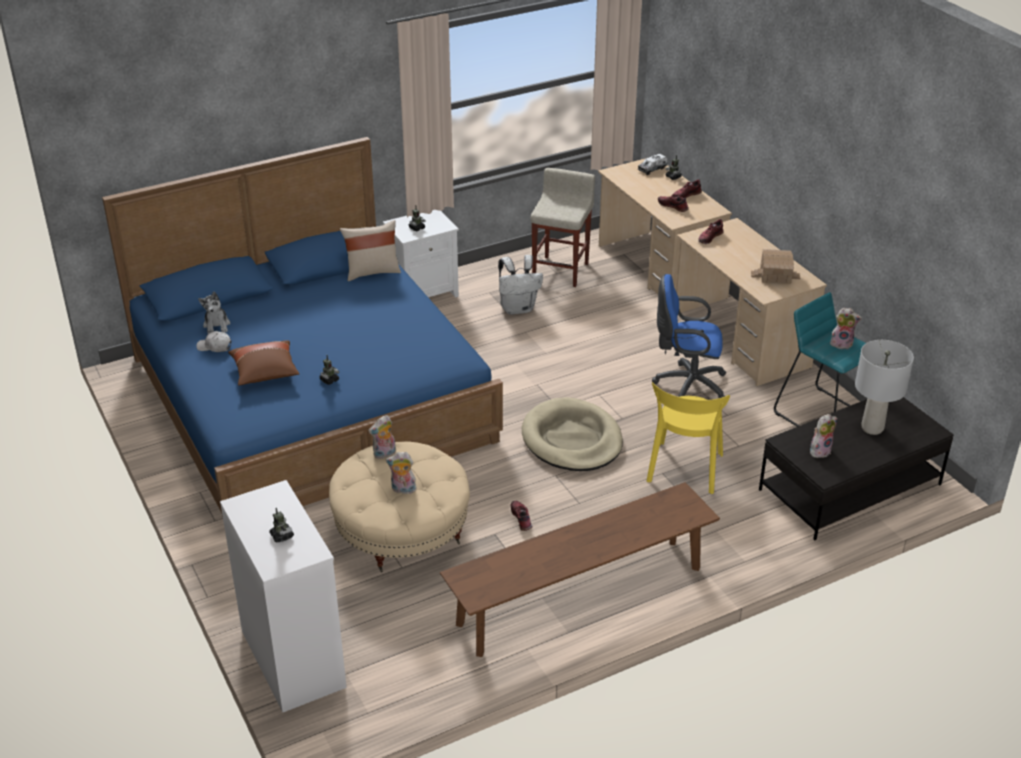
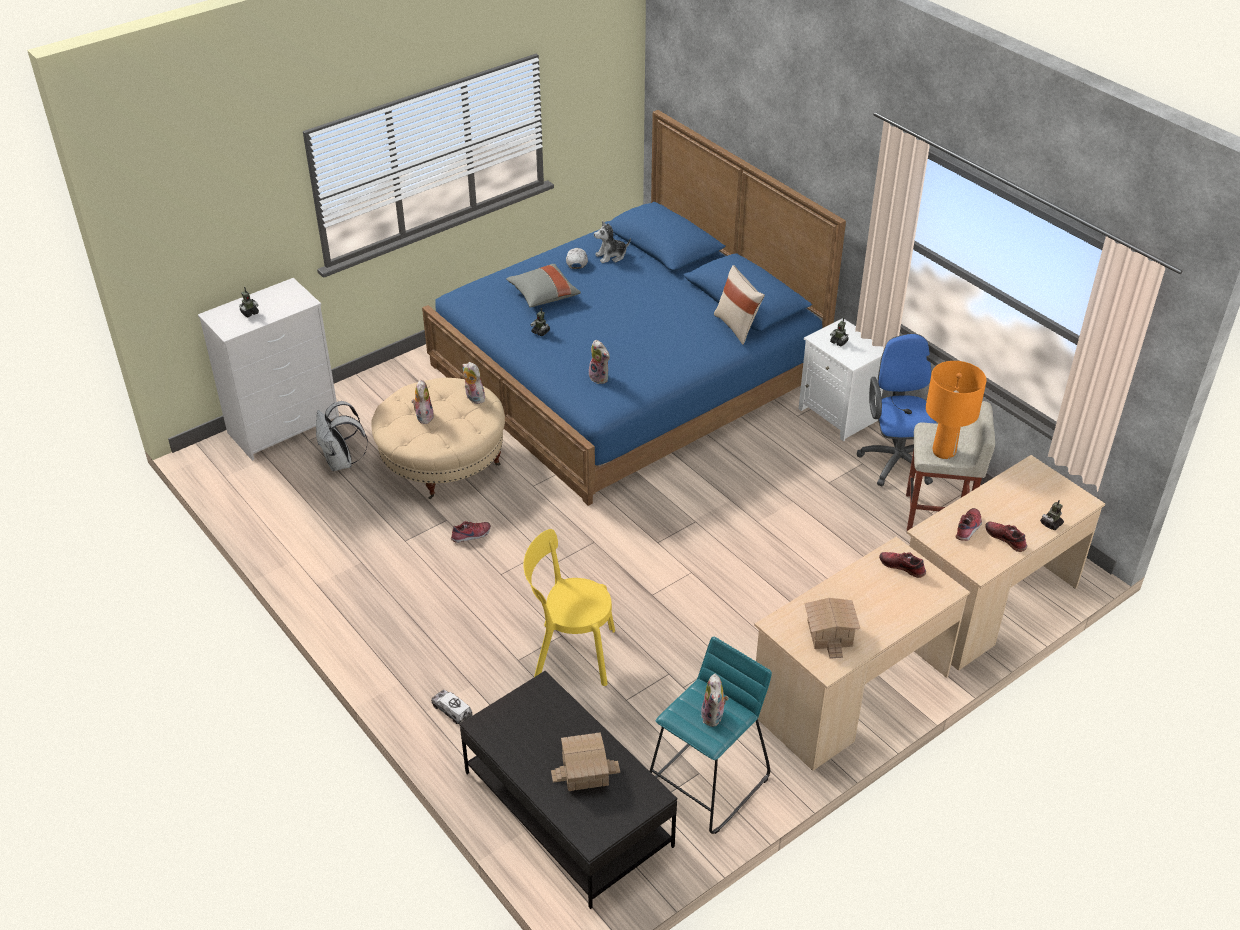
camera: 80 degrees right, 5 degrees up
(265, 373) = (543, 295): brown pillow -> grey pillow
(518, 308) = (838, 490): white backpack -> white backpack (341, 462)
(570, 209) = (943, 451): none -> orange table lamp
(572, 439) = (604, 558): beige dog bed -> none
(580, 596) = (365, 588): brown bench -> none
(652, 169) = (1062, 503): toy truck -> toy truck (452, 711)
(687, 385) = (733, 647): blue office chair -> blue office chair (897, 459)
(820, 451) = (530, 720): plush toy -> plush toy (600, 377)
(872, 428) = (585, 773): grey table lamp -> toy house

